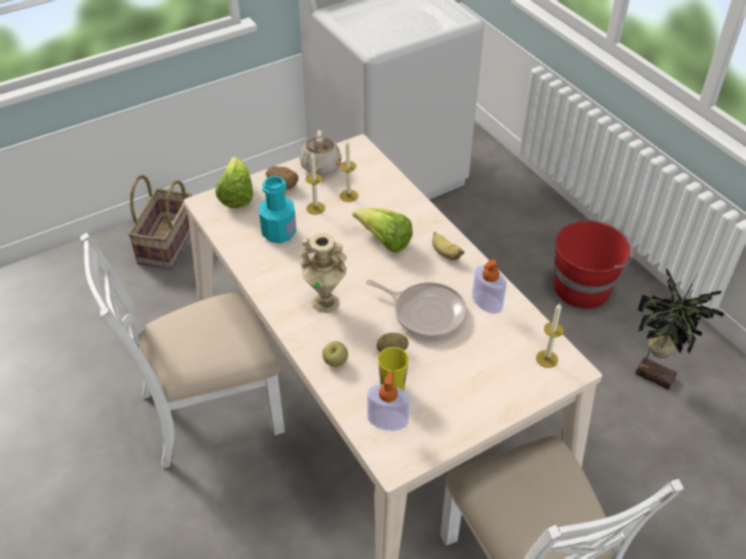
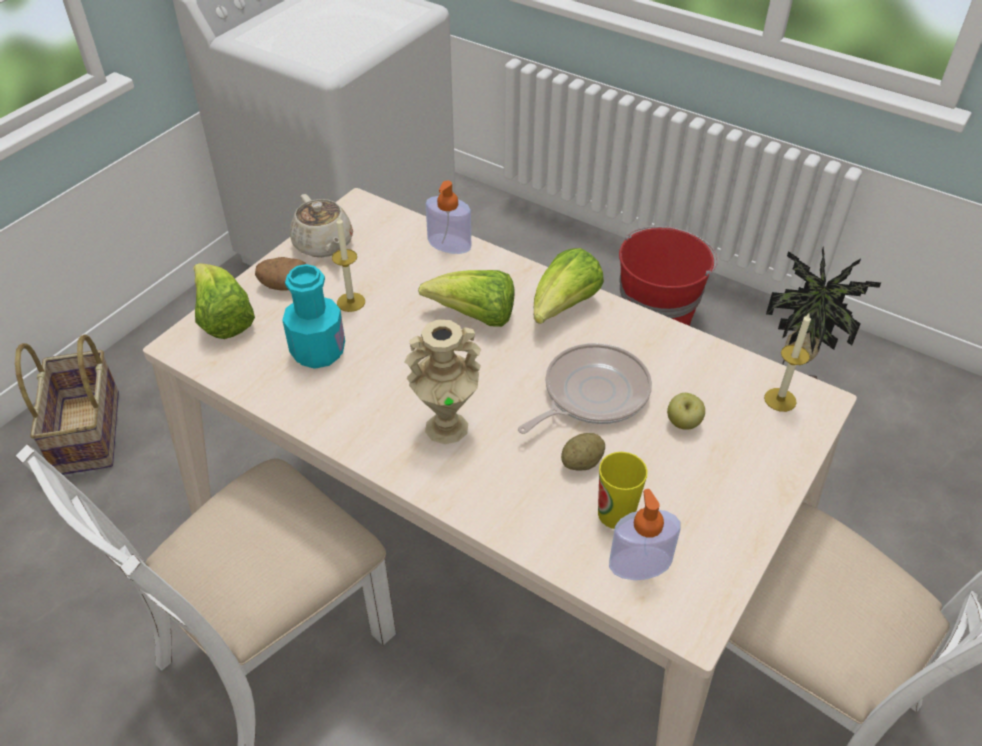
camera: 25 degrees left, 0 degrees up
(335, 362) = (514, 507): apple -> apple (683, 423)
(348, 196) = (387, 272): candle -> none
(426, 313) = (591, 394): frying pan -> frying pan turned 45 degrees counterclockwise
(445, 254) = (563, 308): banana -> lettuce
(487, 302) = (658, 352): soap dispenser -> soap dispenser (449, 244)

